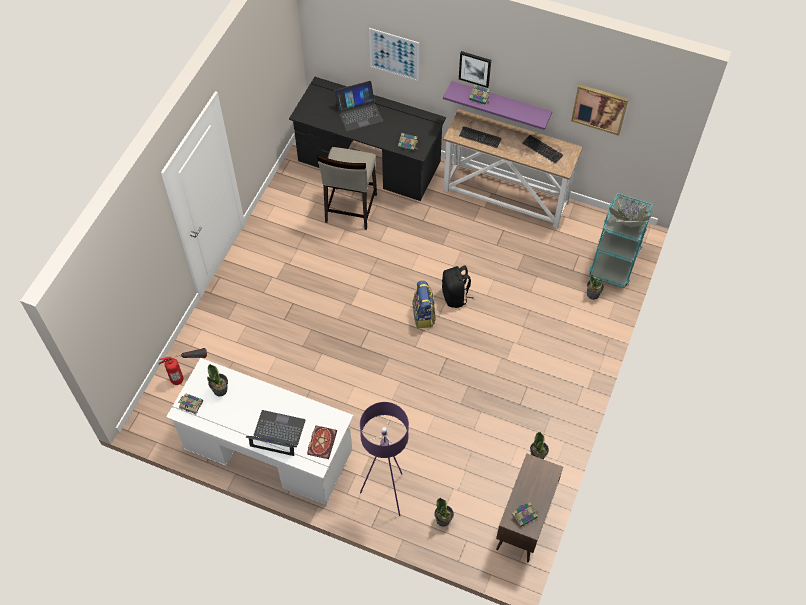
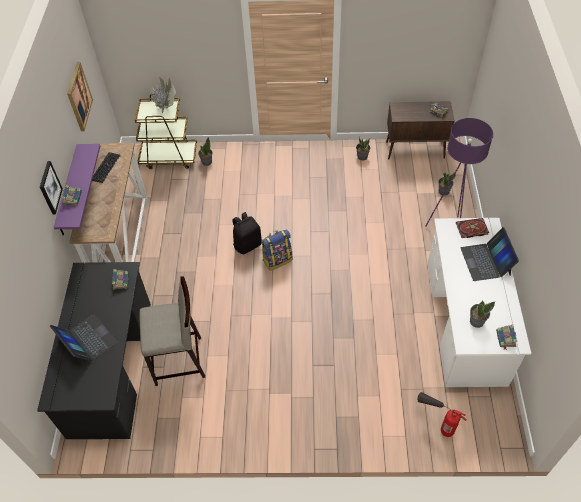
camera: 110 degrees left, 5 degrees down
(394, 54) = (32, 275): picture -> none
(480, 137) = (103, 213): keyboard -> none
(614, 261) = (169, 157): turquoise cart -> brown cart

